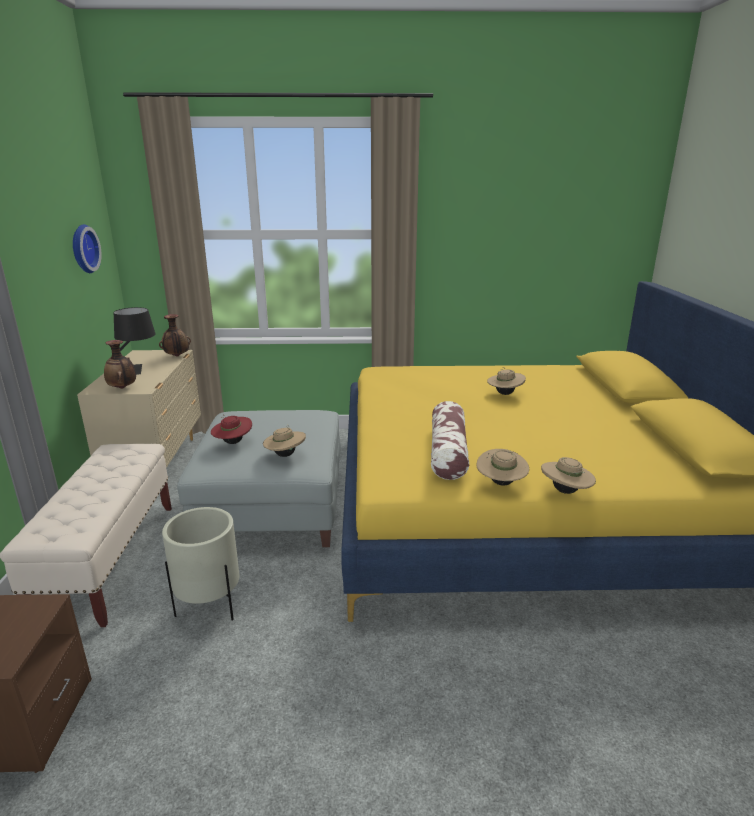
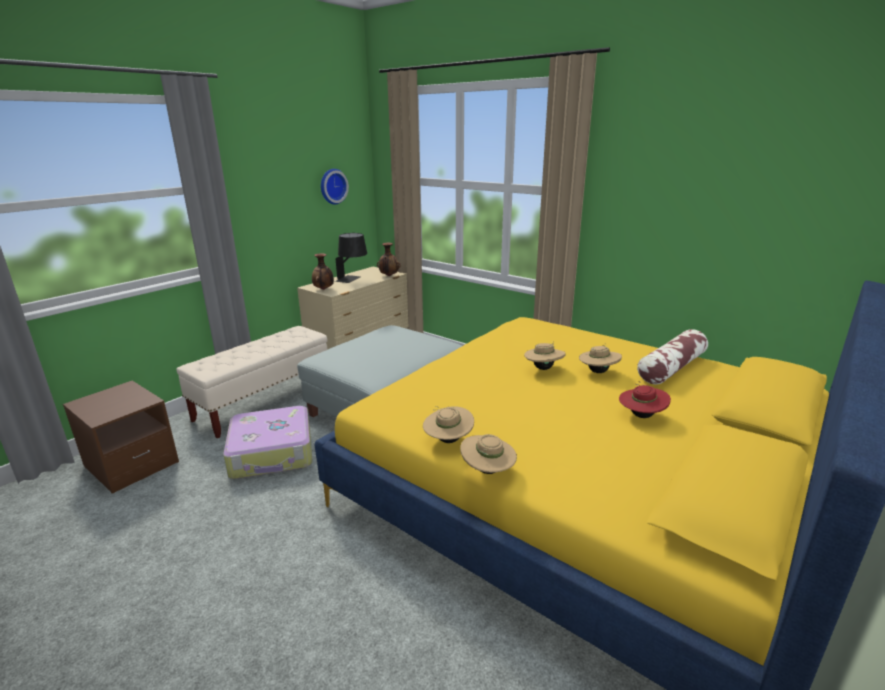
camera: 40 degrees right, 0 degrees up
(209, 606) = (272, 453): beige planter -> suitcase
(233, 442) = (357, 346): red hat -> red hat (641, 415)
(285, 455) = (372, 365): beige hat -> beige hat (543, 368)
(448, 452) = (454, 401): pillow -> pillow (671, 368)

